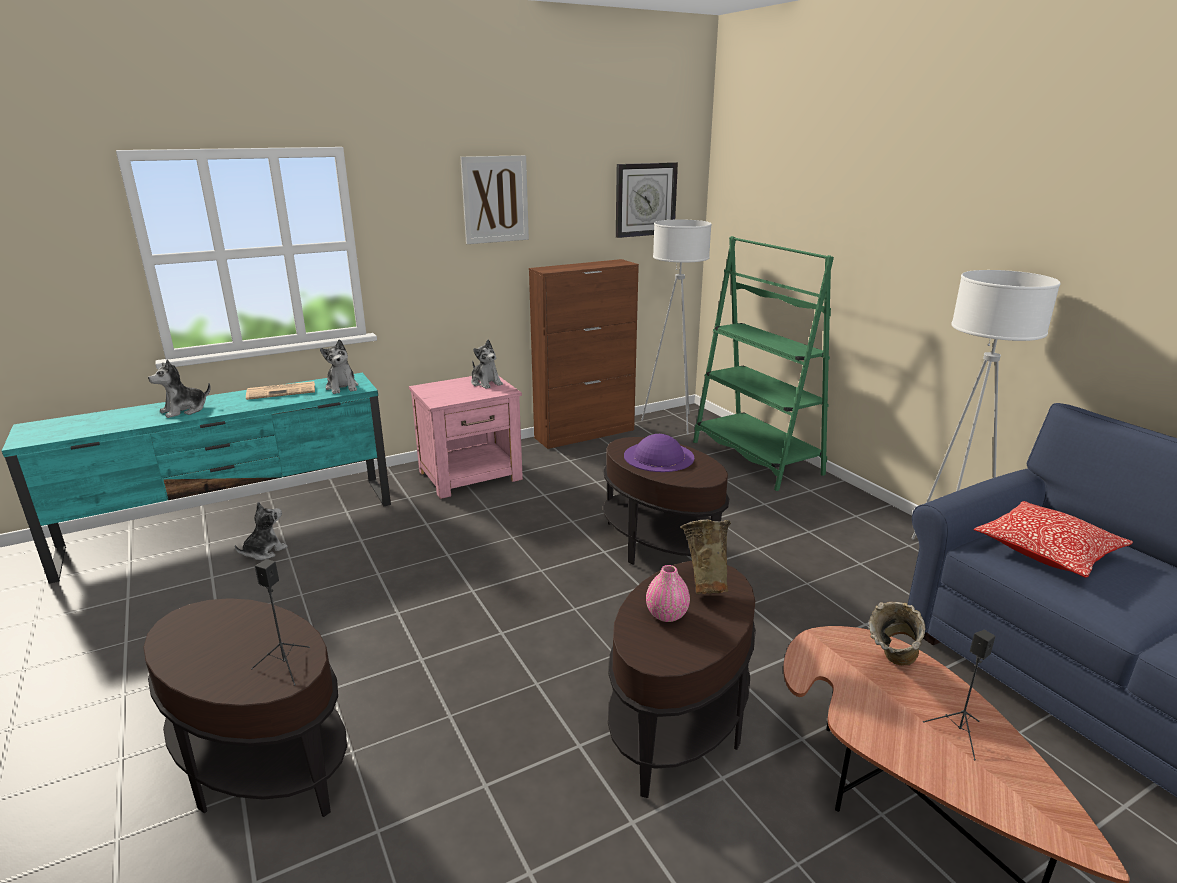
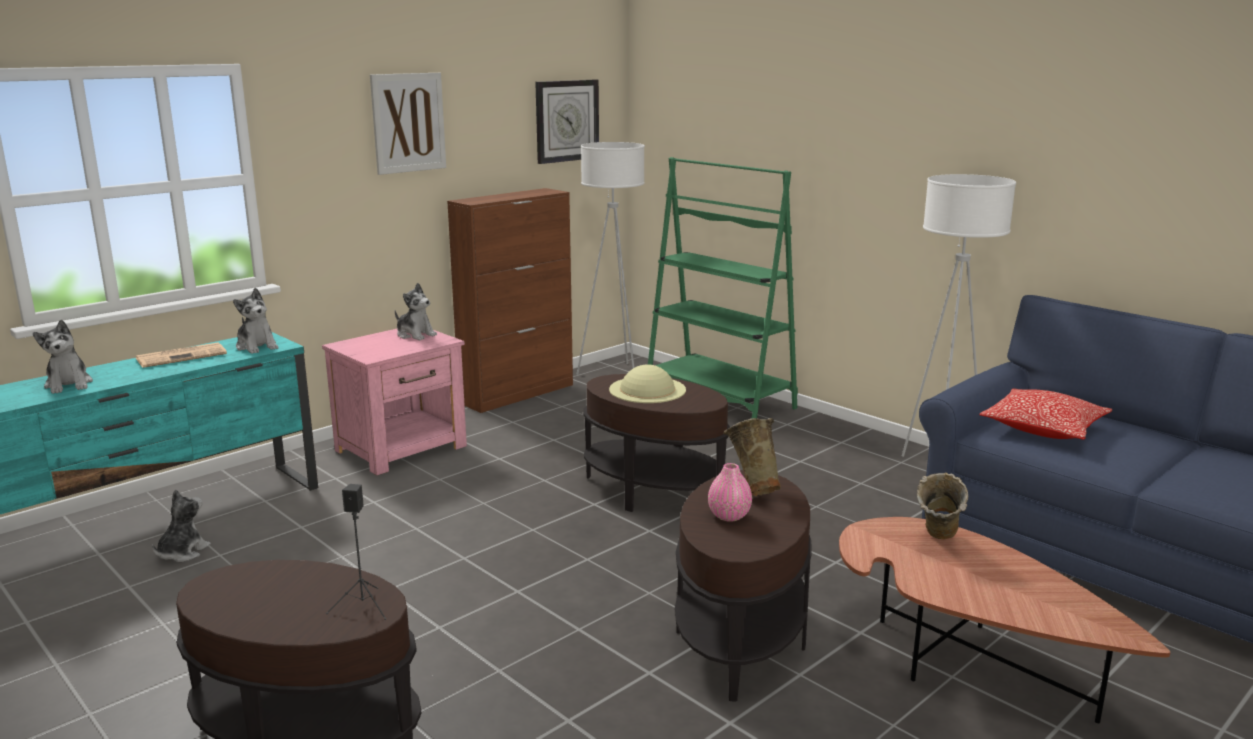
camera: 15 degrees left, 5 degrees down
(184, 410) = (69, 384): plush toy -> plush toy turned 60 degrees counterclockwise
(659, 456) = (647, 389): purple hat -> beige hat
(959, 734) = (1011, 580): black speaker -> none

